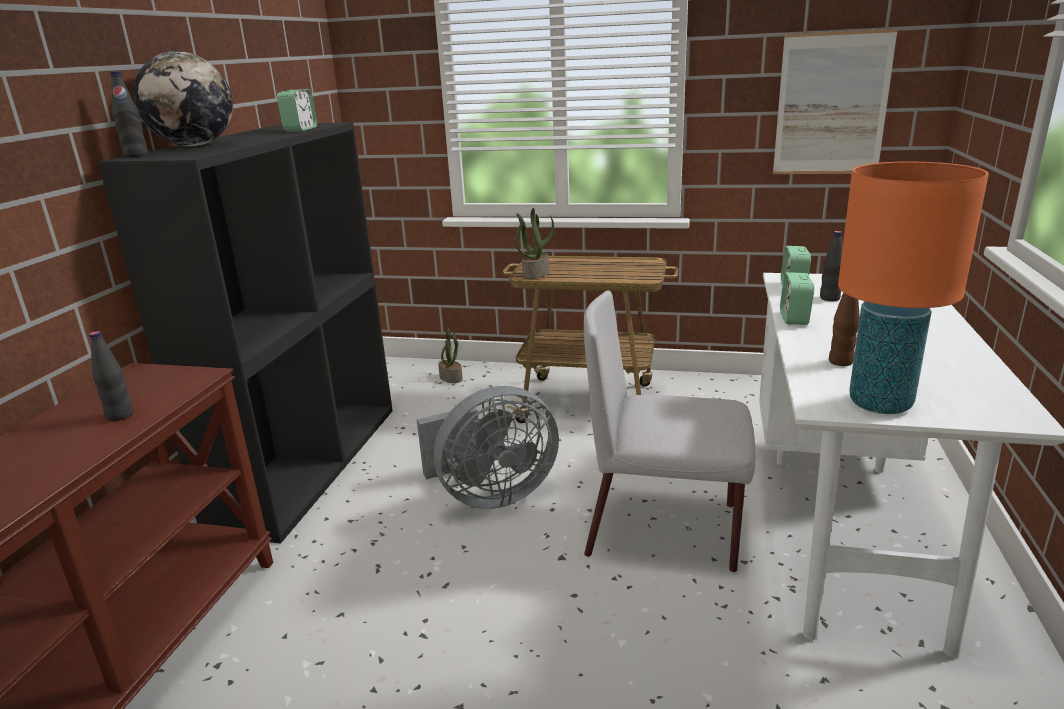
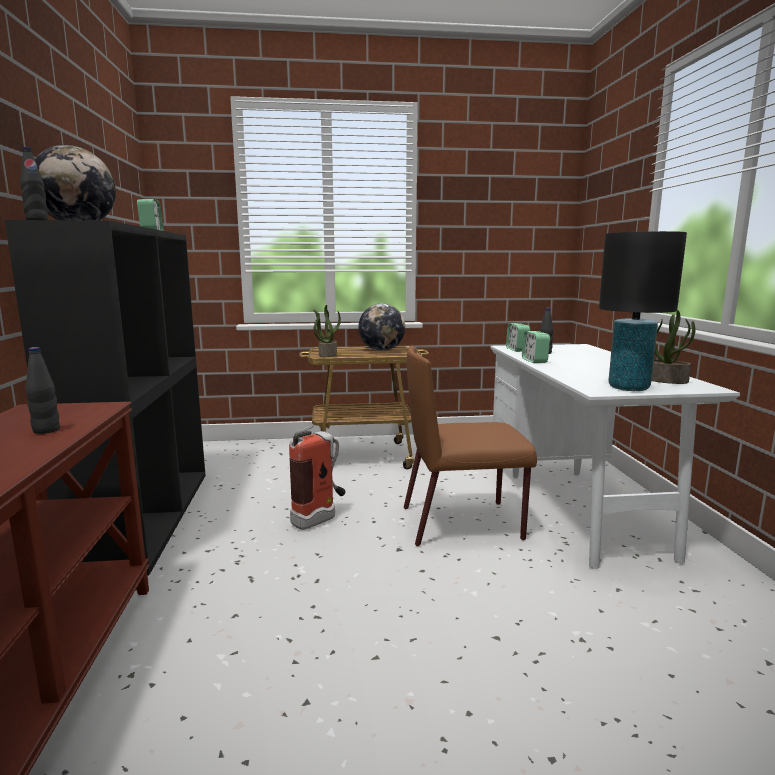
camera: 20 degrees left, 10 degrees down
(451, 378) = (245, 451): potted plant -> potted plant (667, 380)
(491, 495) = (320, 519): grey fan -> fire extinguisher
(616, 266) = (381, 350): none -> globe
(665, 530) = (463, 522): grey chair -> brown chair
(831, 105) = (507, 246): picture -> none
(841, 362) = (585, 375): brown bottle -> none
(879, 403) = (628, 388): orange table lamp -> black table lamp

